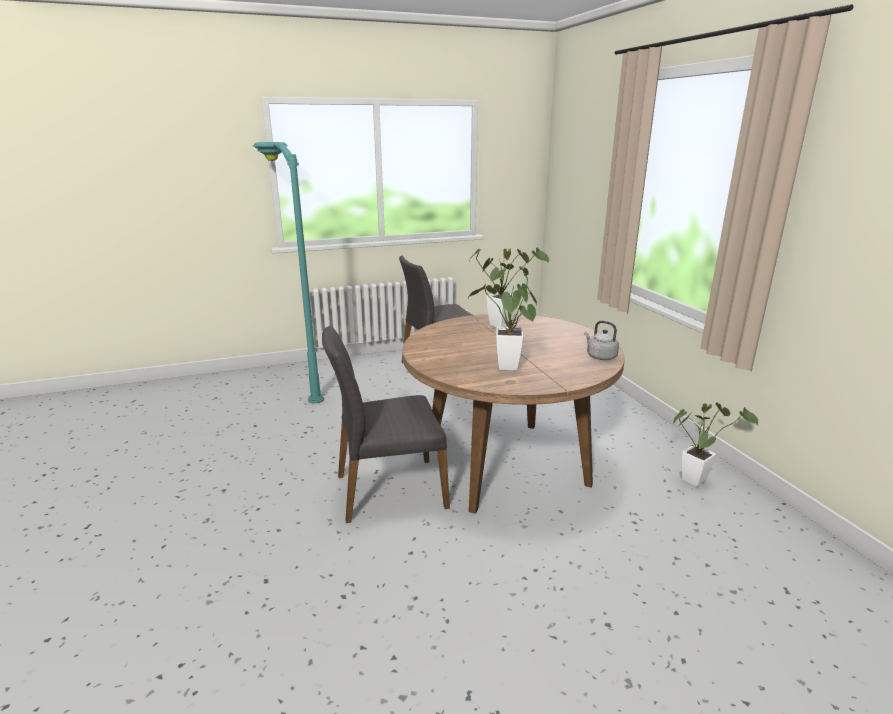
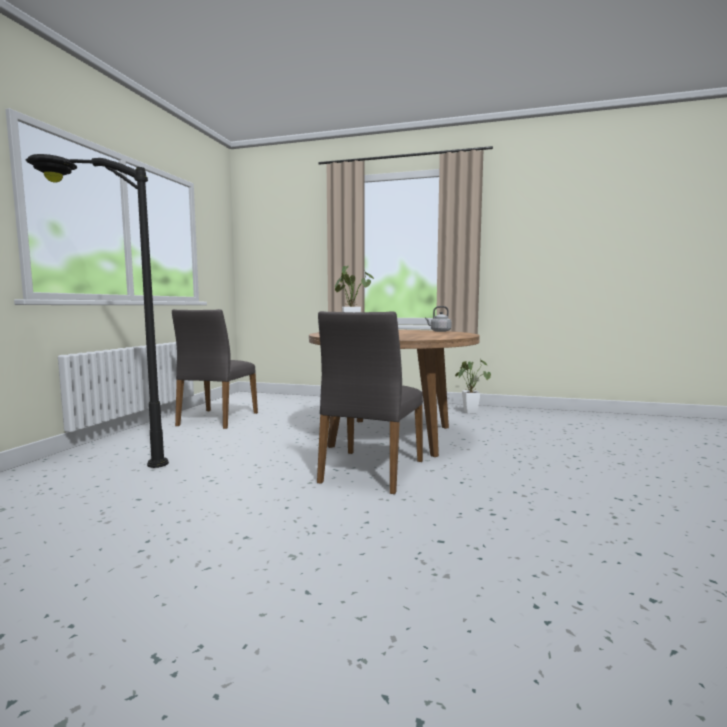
camera: 55 degrees left, 15 degrees down
(301, 382) = (99, 463): turquoise floor lamp -> black floor lamp
(507, 369) = (429, 335): potted plant -> none

